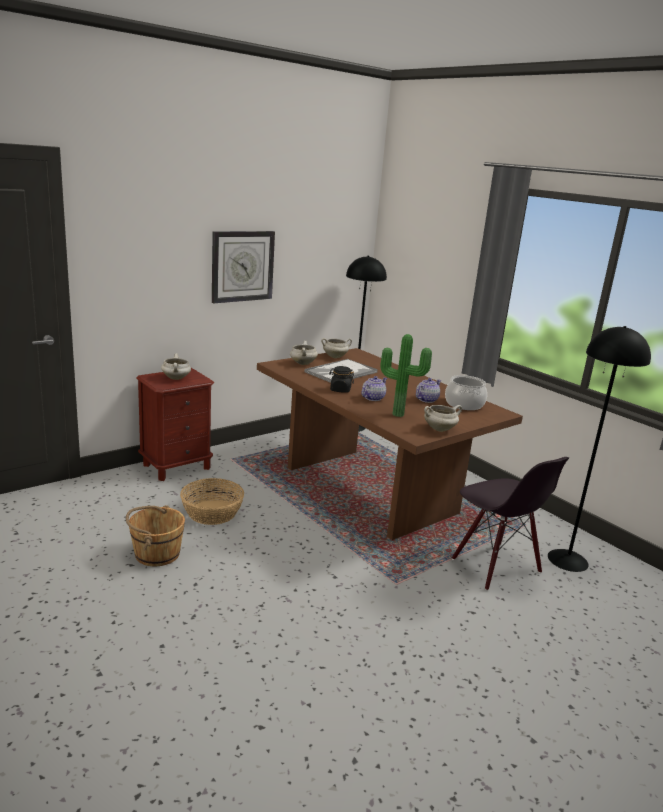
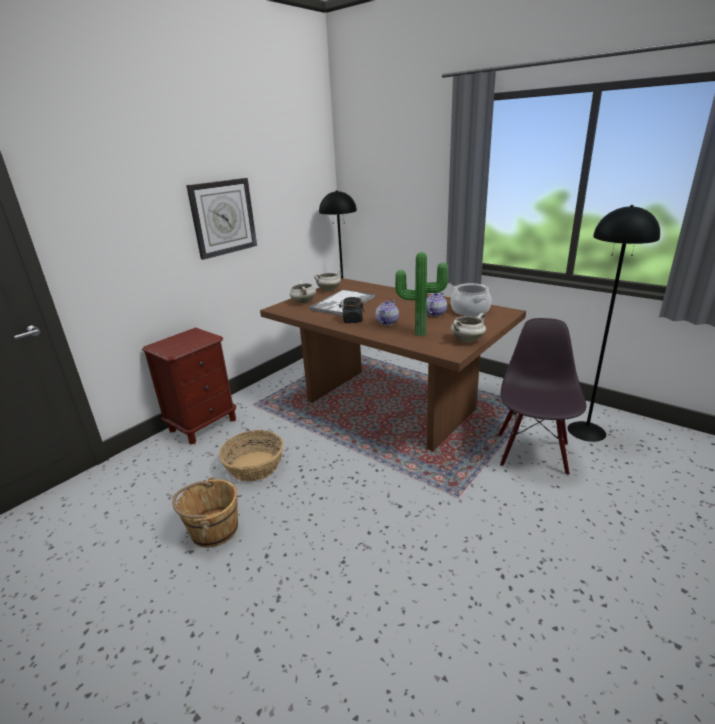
camera: 10 degrees left, 5 degrees up
(176, 378) = (184, 341): white cooking pot -> none
(495, 566) = (532, 453): black chair -> black chair turned 120 degrees counterclockwise

